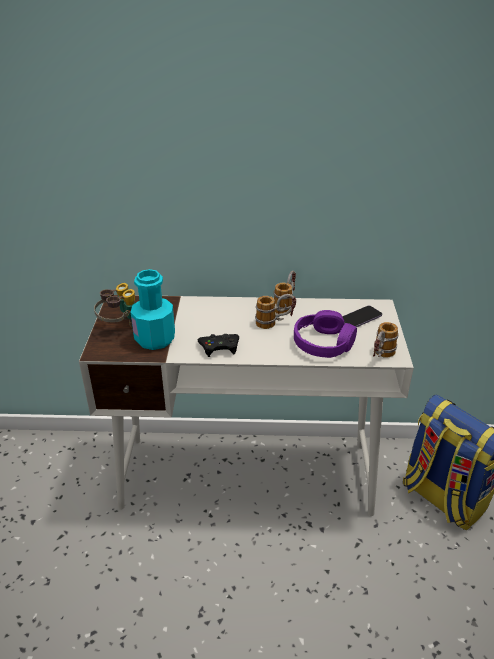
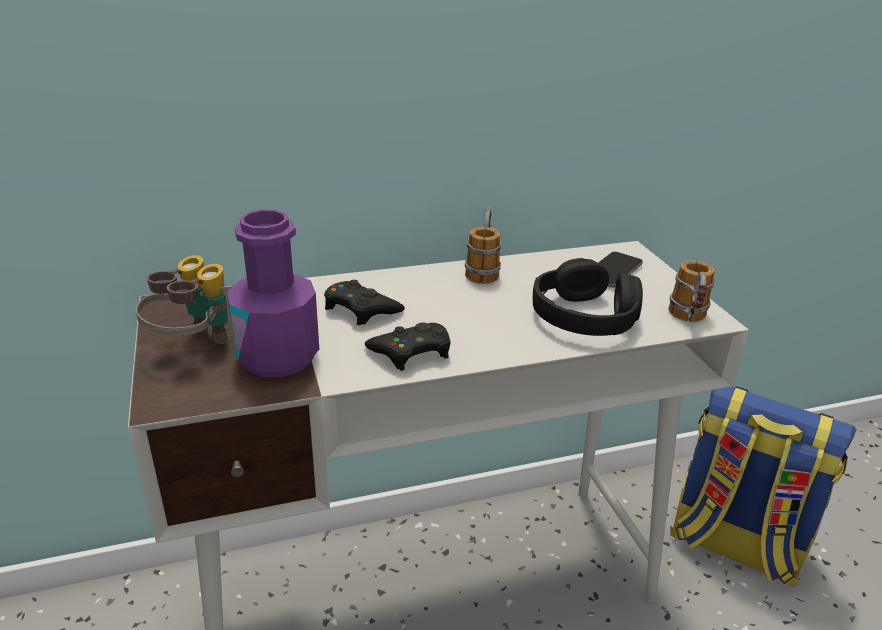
camera: 20 degrees left, 5 degrees down
(155, 339) = (278, 357): turquoise bottle -> purple bottle
(207, 319) = (360, 309): none -> black game controller
(275, 323) = (483, 298): mug -> none
(323, 343) = (585, 316): purple headphones -> black headphones

